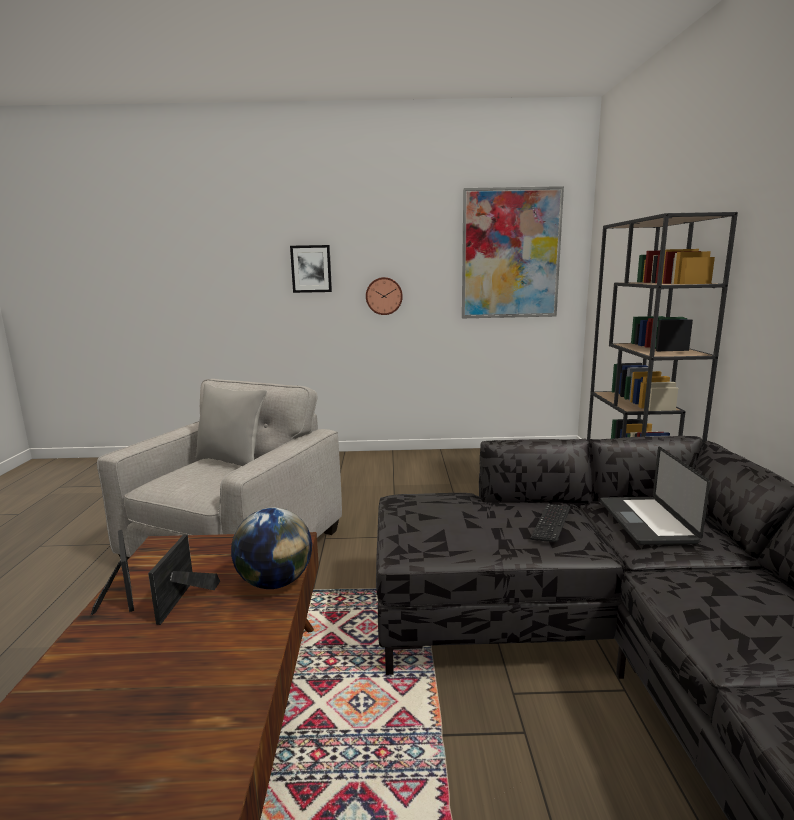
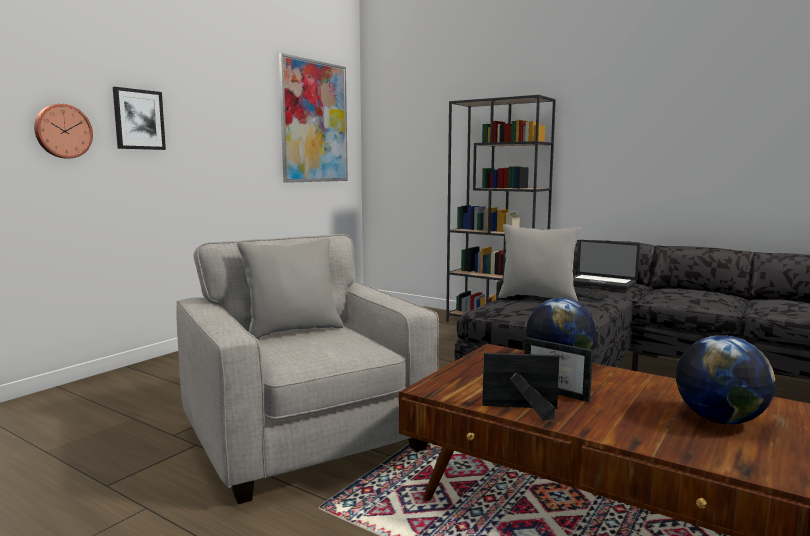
camera: 55 degrees left, 5 degrees down
(128, 726) = (719, 420): none -> globe
(384, 296) = (217, 157): wall clock -> wall clock (62, 131)
(488, 507) = (537, 298): none -> grey pillow

